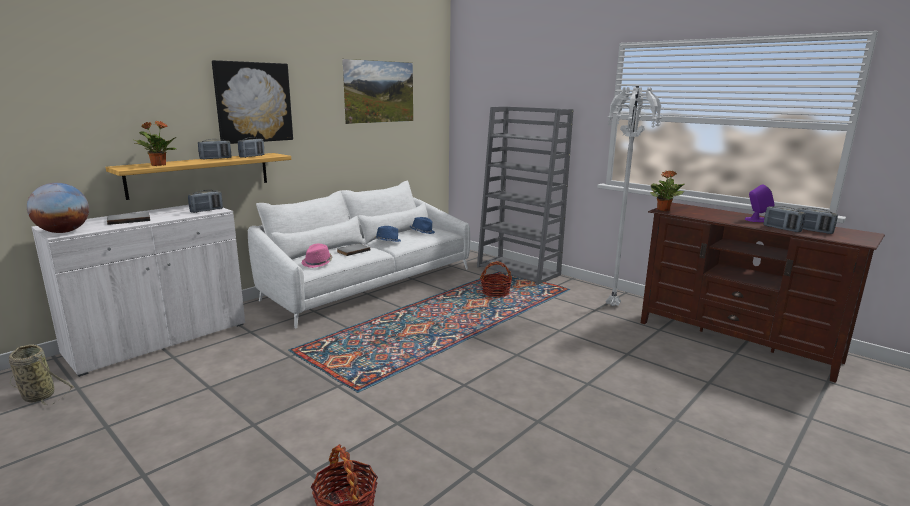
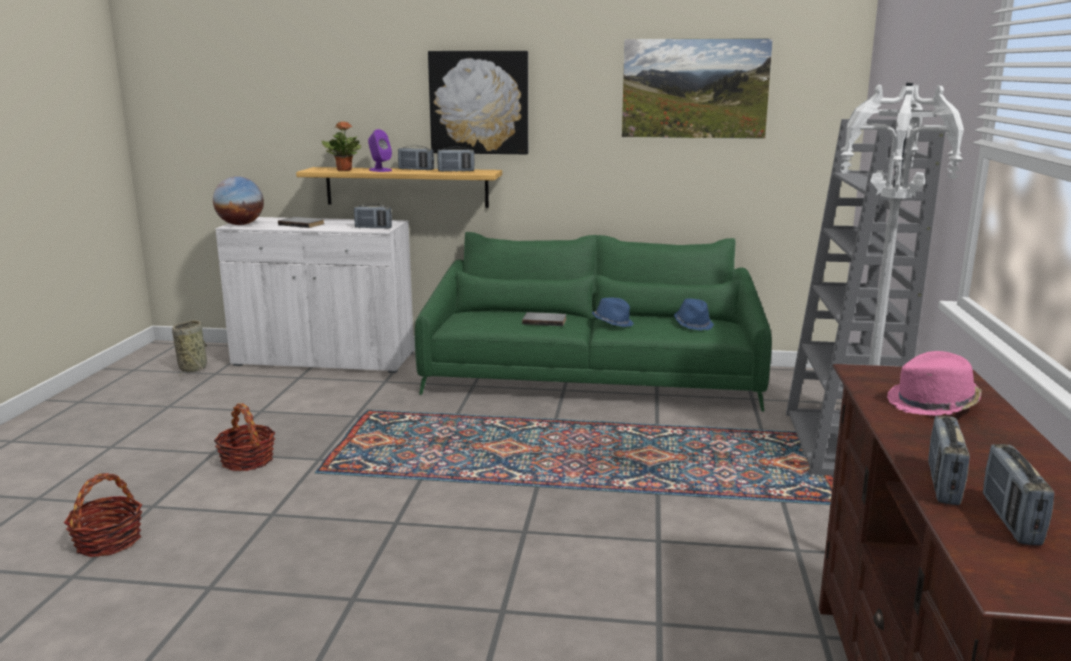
camera: 55 degrees right, 0 degrees up
(318, 263) = (477, 322): pink hat -> pink hat (933, 405)
(368, 284) = (591, 380): white sofa -> green sofa
(495, 292) = (712, 455): basket -> basket (247, 461)
(663, 210) = (867, 371): potted plant -> none
(757, 220) = (987, 454): purple speaker -> purple speaker (380, 170)

